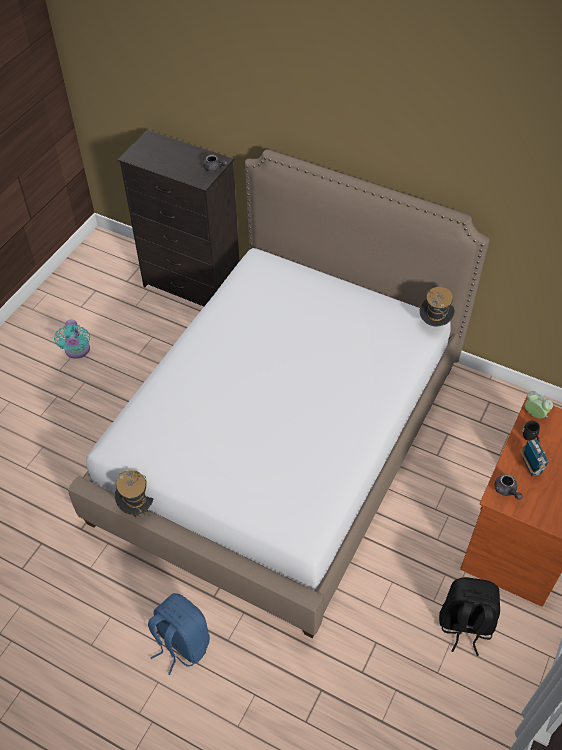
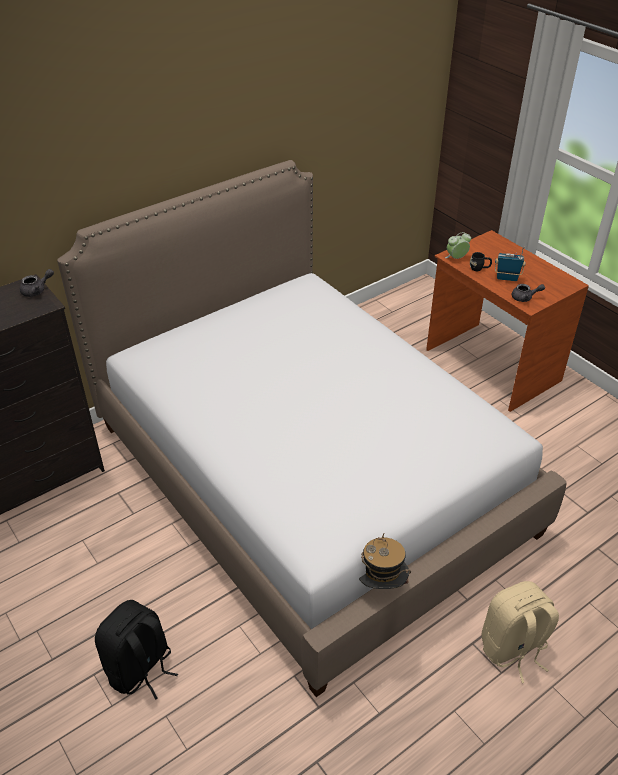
camera: 65 degrees left, 10 degrees down
(77, 351) = (38, 627): turquoise fan -> none
(181, 643) = (513, 648): blue backpack -> beige backpack
(434, 324) = (314, 279): hat -> none
(465, 625) = (563, 429): black backpack -> black backpack (140, 669)

